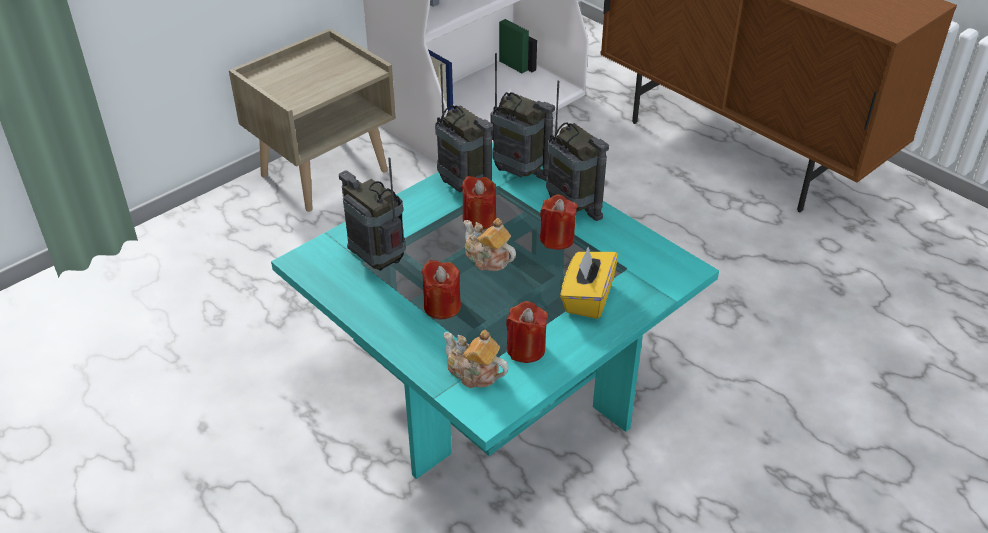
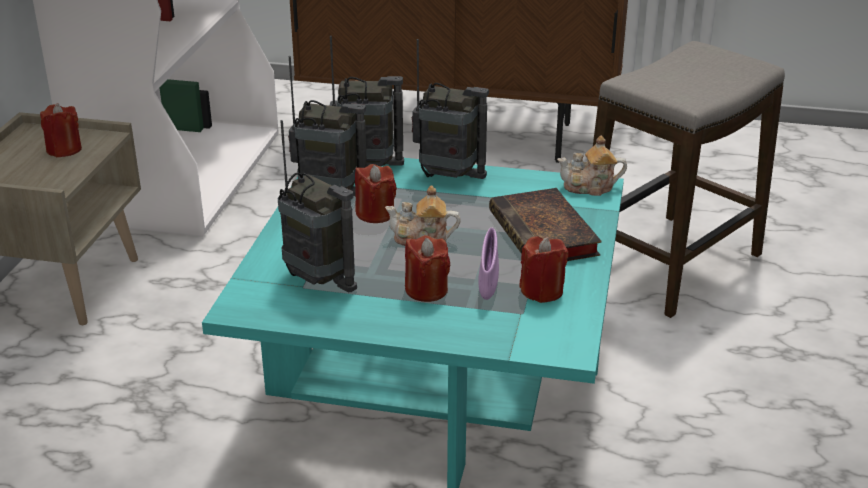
camera: 35 degrees left, 10 degrees down
(378, 261) = (318, 279): radio -> radio turned 150 degrees counterclockwise
(473, 373) = (520, 326): teapot -> teapot (590, 187)
(493, 322) = (488, 283): none -> purple bowl
(557, 239) = (465, 204): red candle -> red candle (64, 150)
(587, 298) = (545, 235): yellow tissue box -> book
(798, 358) = (669, 264): none -> stool

